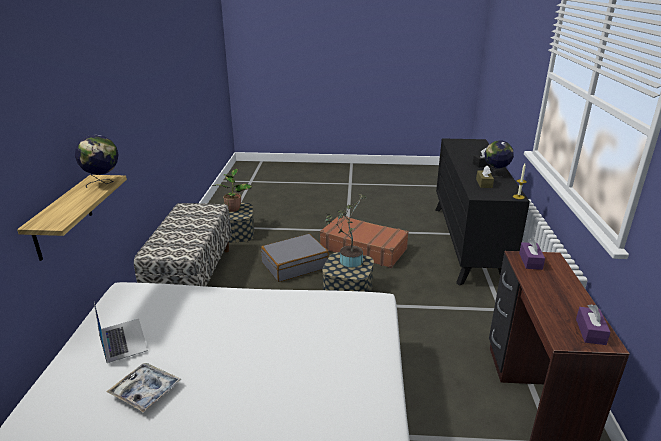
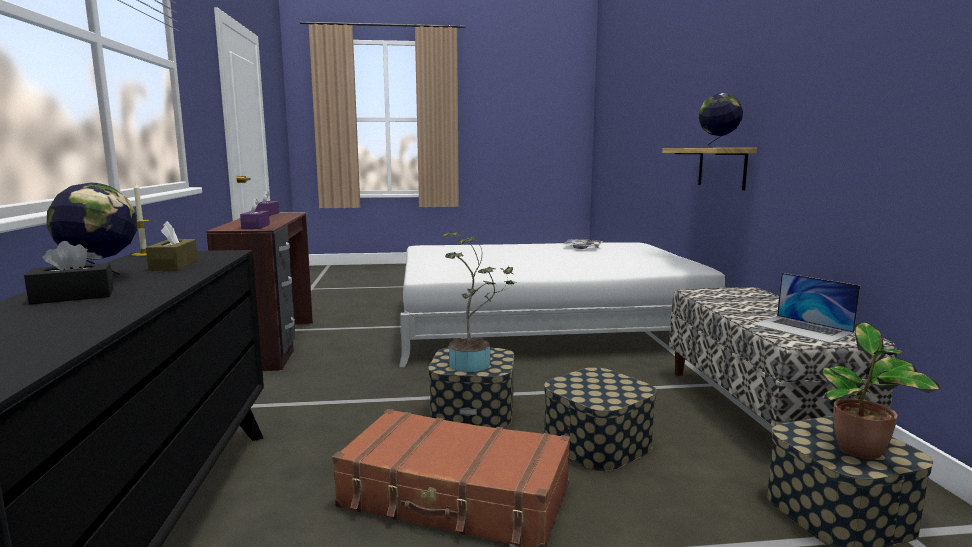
camera: 170 degrees right, 15 degrees down
(123, 339) = (634, 253): laptop -> laptop (802, 329)
(294, 265) = (597, 443): grey suitcase -> storage box

